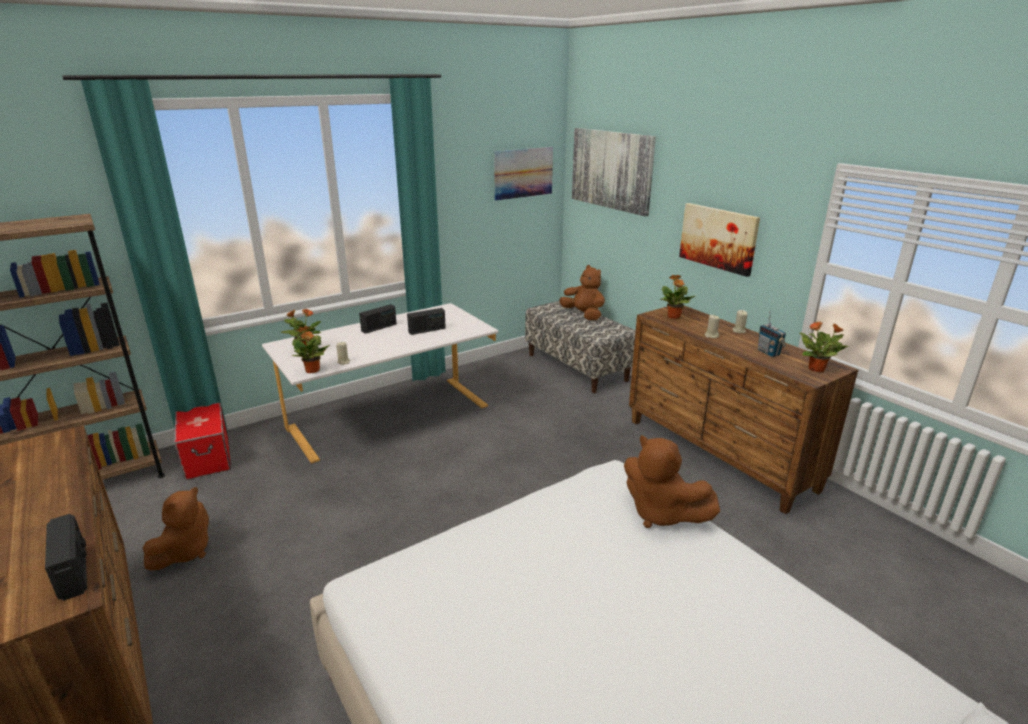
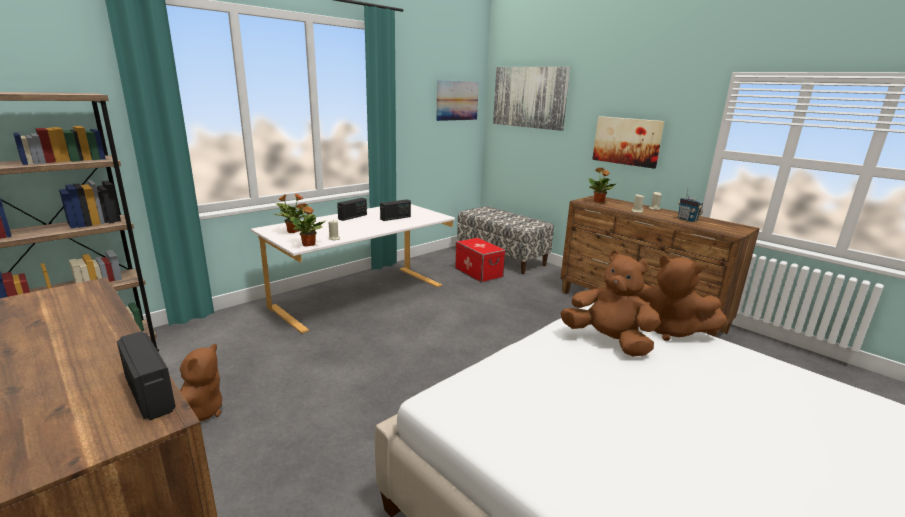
camera: 10 degrees left, 5 degrees down
(208, 458) = (199, 334): storage box -> storage box (479, 272)
(583, 315) = (506, 215): brown plush toy -> brown plush toy (608, 341)
(817, 369) = (731, 228): potted plant -> none

